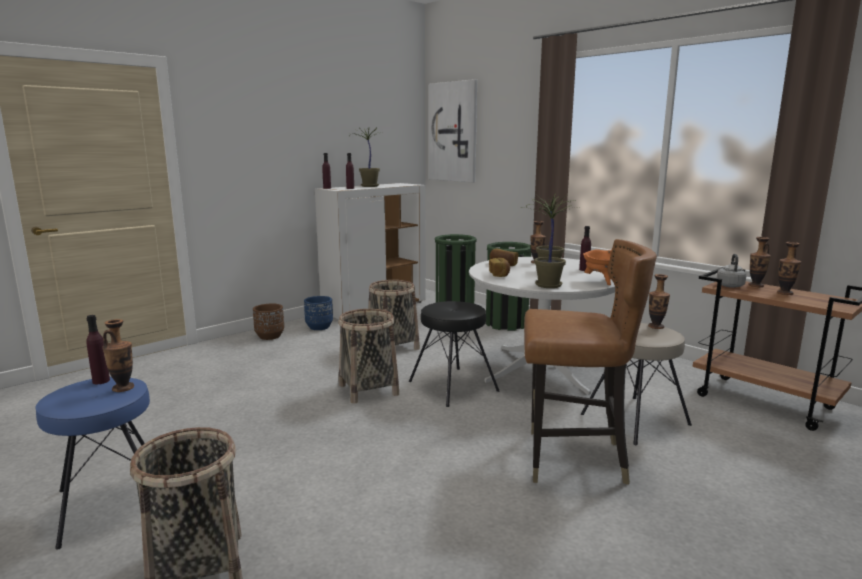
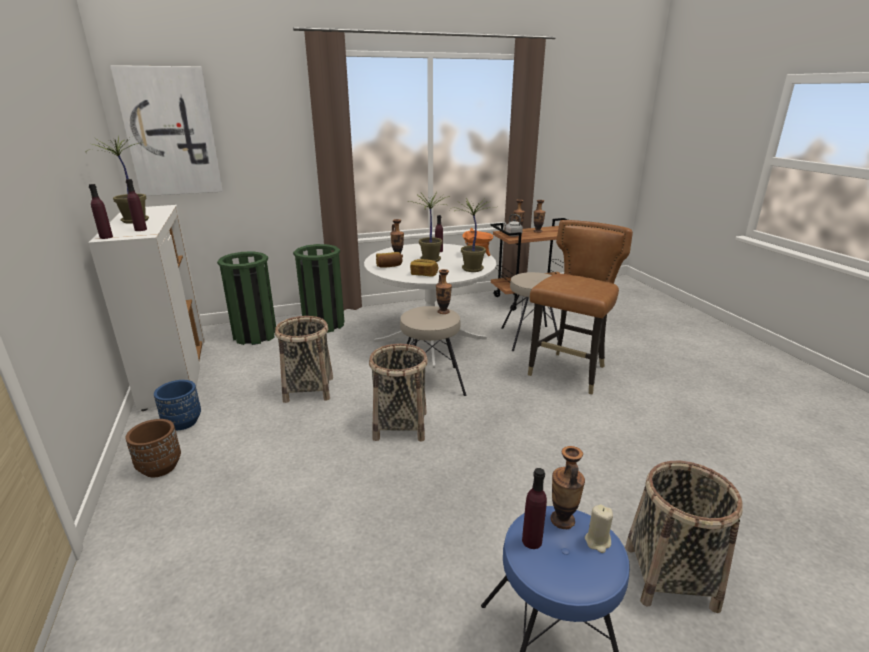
camera: 65 degrees left, 10 degrees up
(96, 401) = (597, 541): none -> beige candle
(452, 386) = (430, 383): black stool -> beige stool
(656, 327) = (530, 273): vase -> vase (443, 312)

